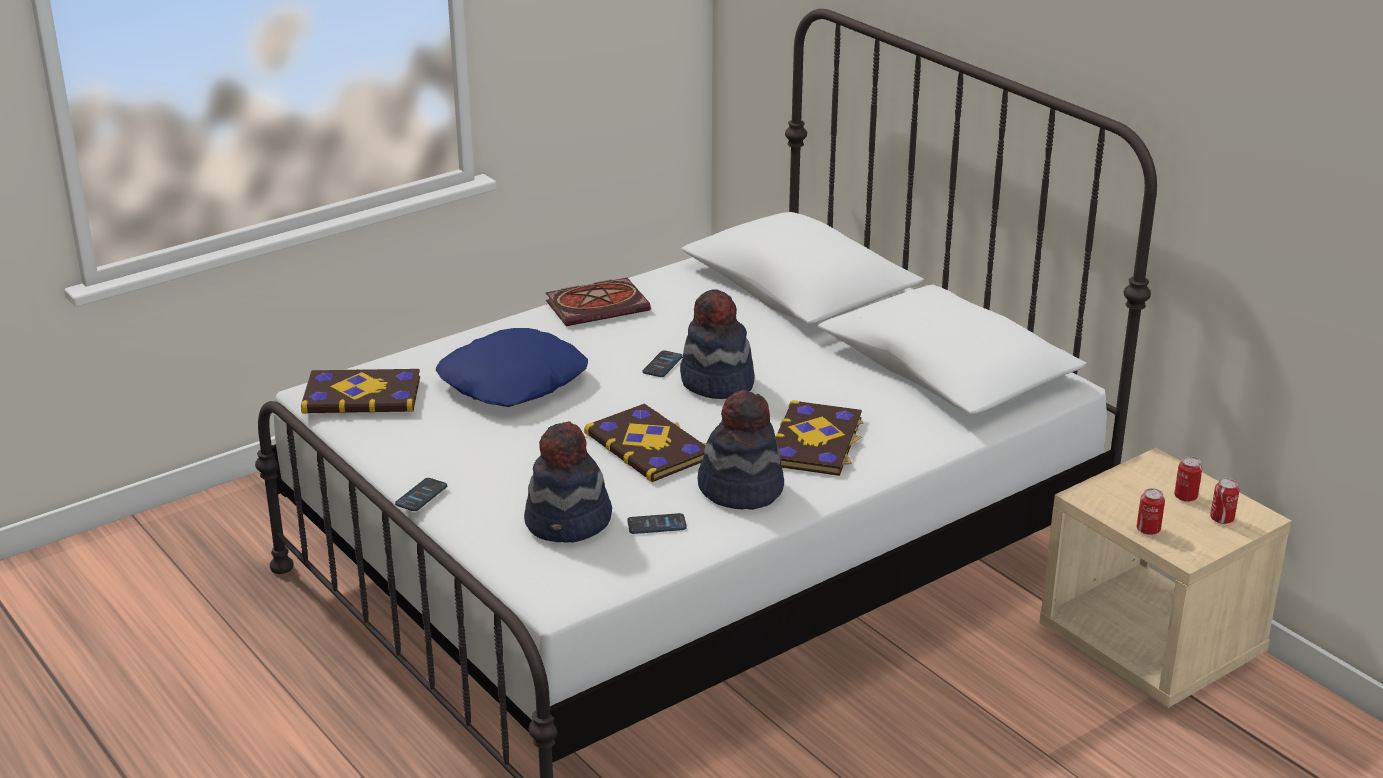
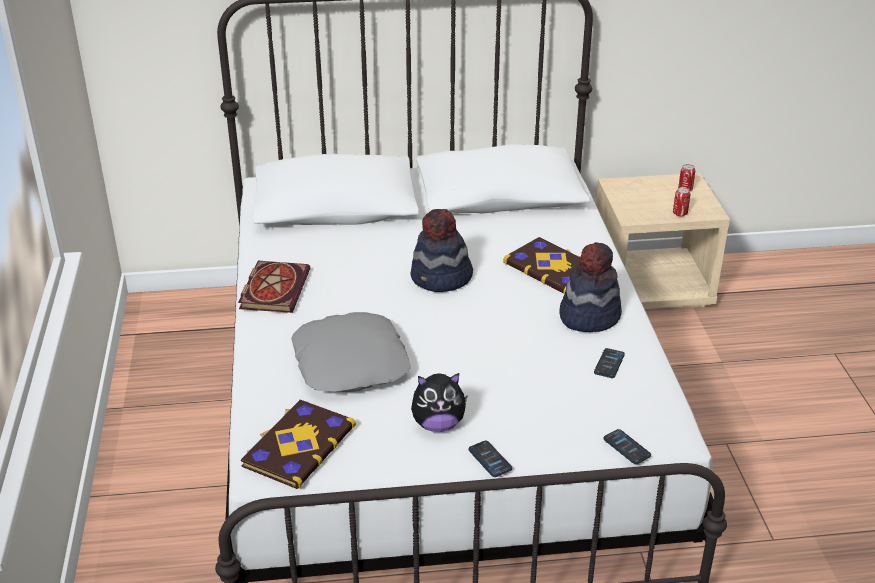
camera: 60 degrees left, 5 degrees up
(457, 454) = (438, 424): none -> plush toy
(514, 382) = (351, 363): blue pillow -> grey pillow
(569, 523) = (579, 400): hat -> none
(649, 446) = (502, 333): book -> none
(662, 365) = (393, 291): phone -> phone (626, 447)
(1185, 497) = (656, 190): can -> none

